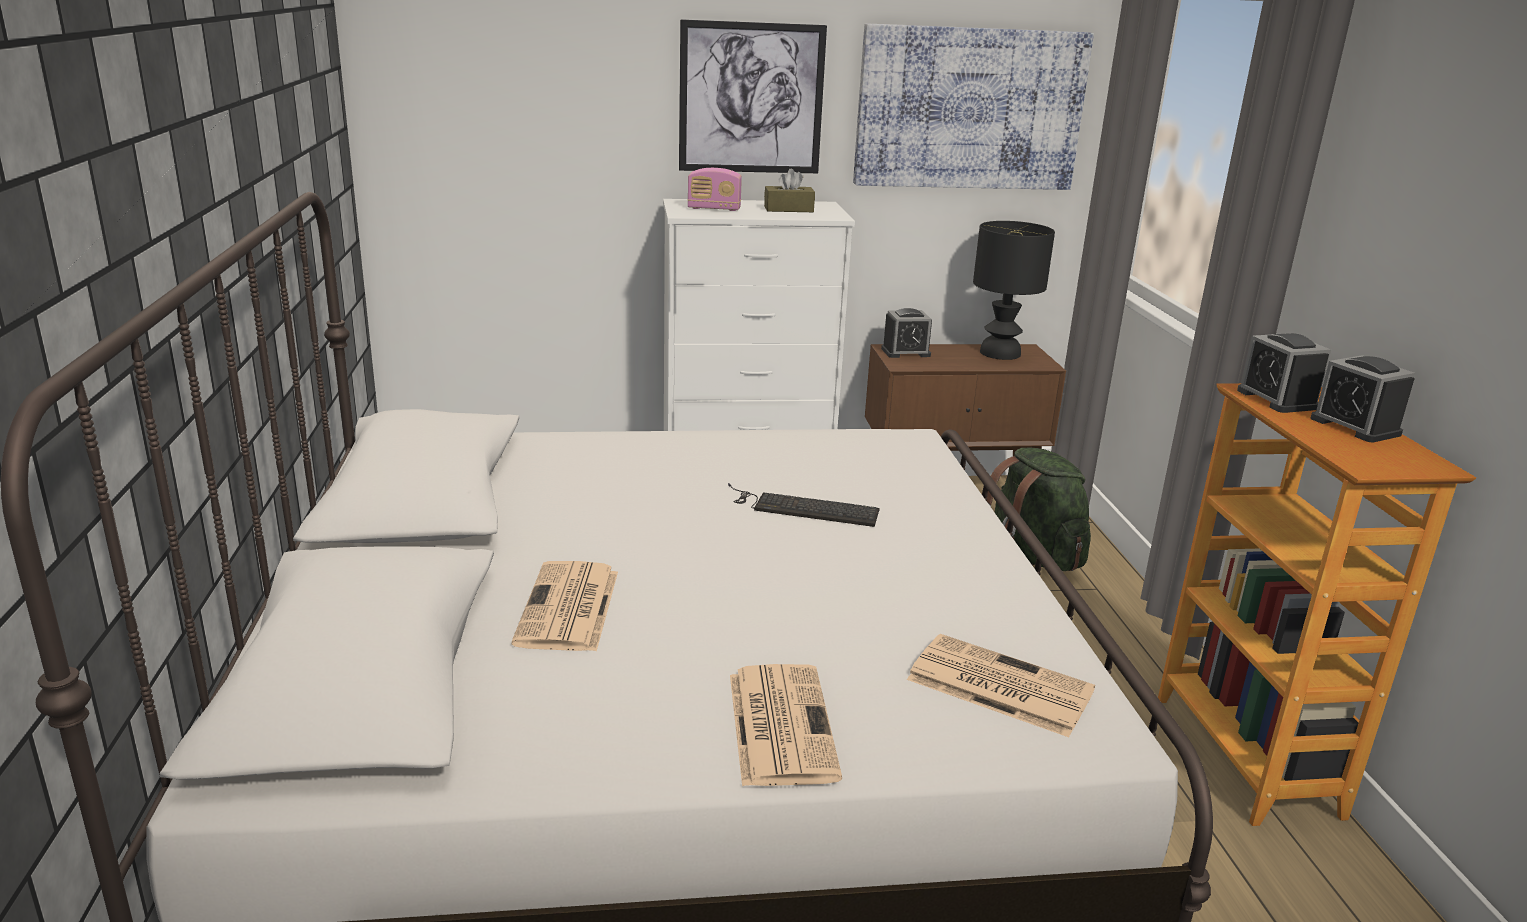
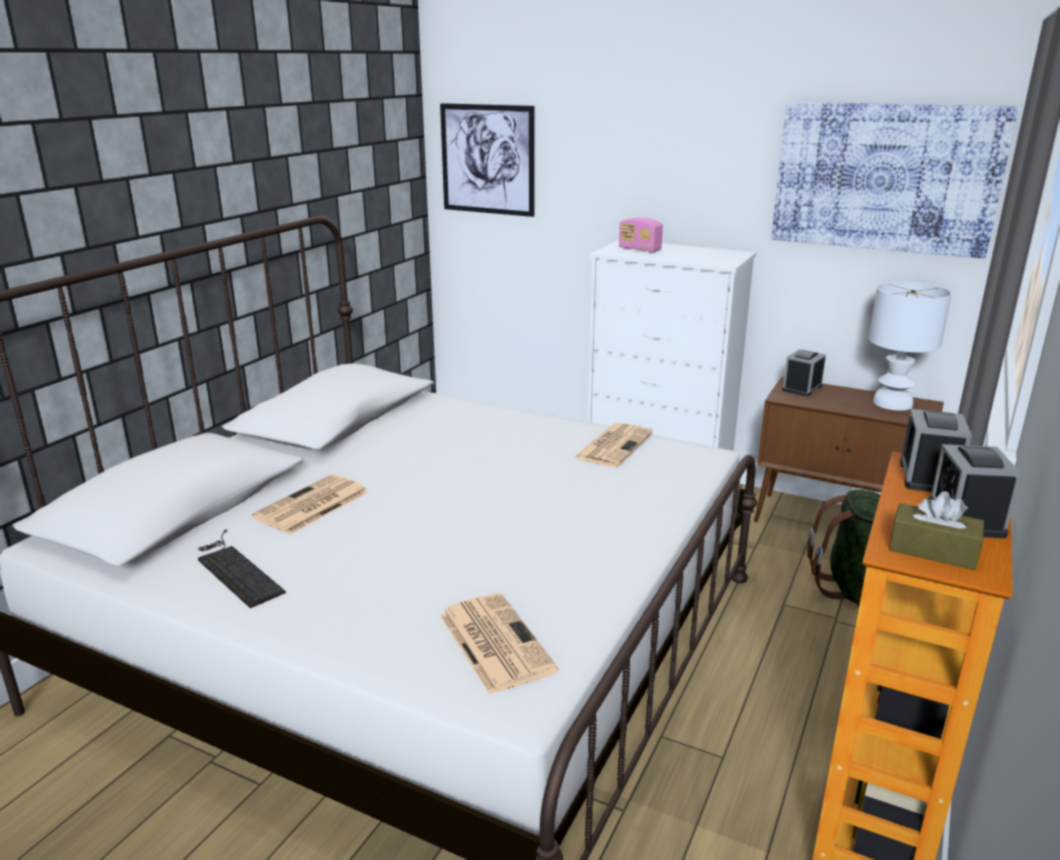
camera: 35 degrees right, 0 degrees up
(751, 98) = (691, 163): picture -> picture (487, 159)
(780, 724) = (323, 612): newspaper -> newspaper (613, 445)
(788, 209) = (699, 255): brown tissue box -> brown tissue box (932, 550)
(801, 507) = (543, 483): keyboard -> keyboard (236, 569)
(905, 352) = (802, 388): alarm clock -> alarm clock turned 105 degrees clockwise
(1000, 353) = (893, 403): black table lamp -> white table lamp

